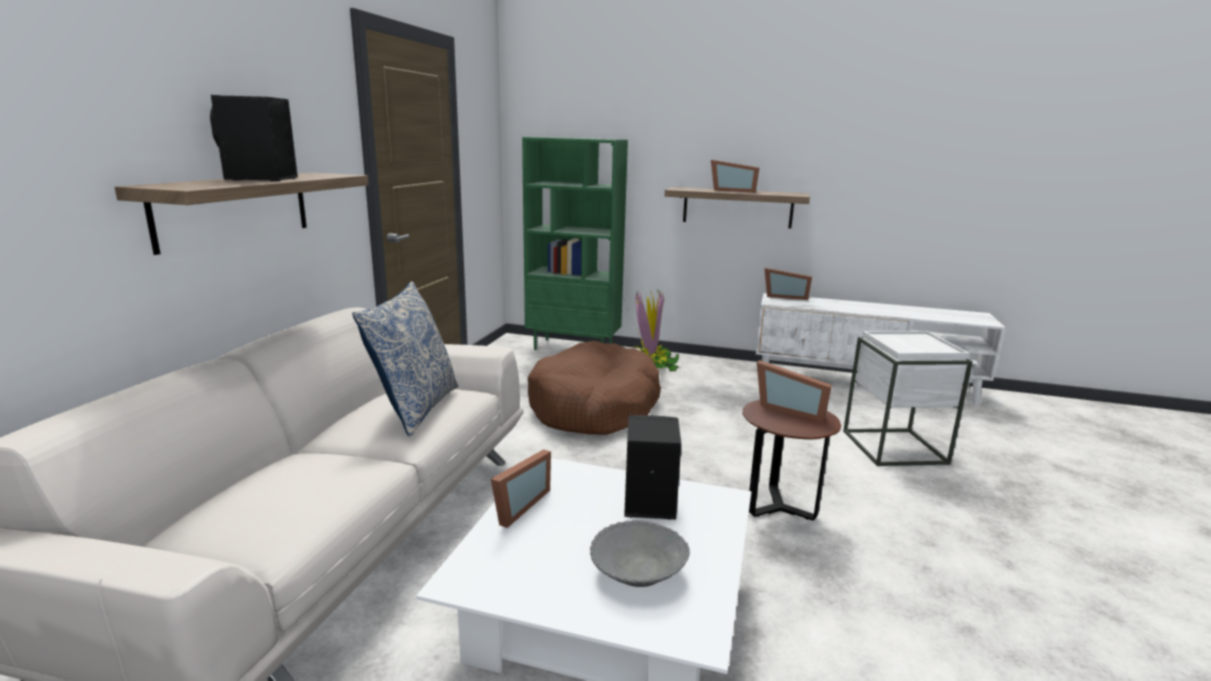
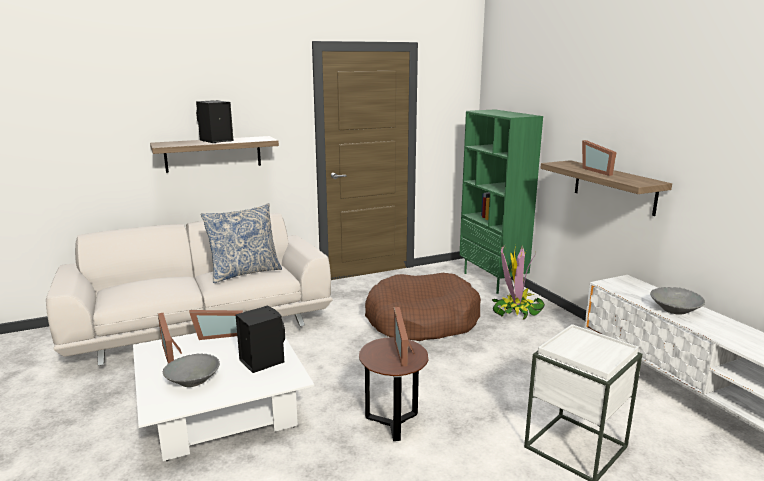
camera: 50 degrees right, 0 degrees up
(784, 296) = (637, 282): picture frame -> picture frame (173, 352)
(849, 307) = (674, 310): none -> grey bowl

